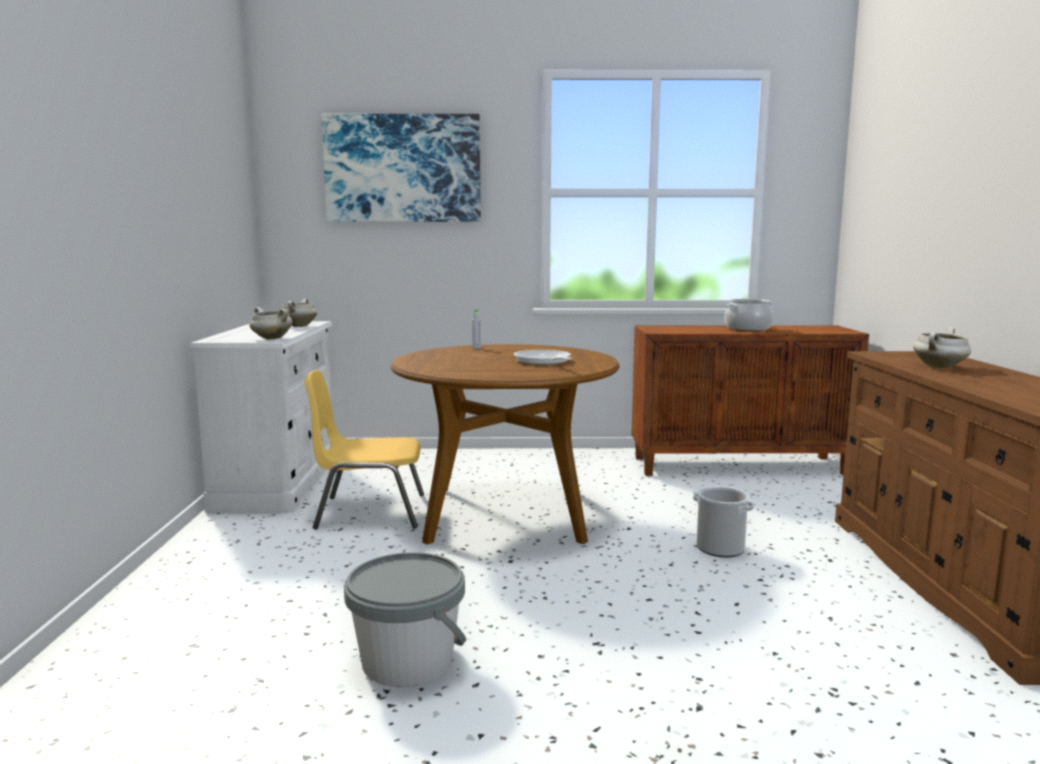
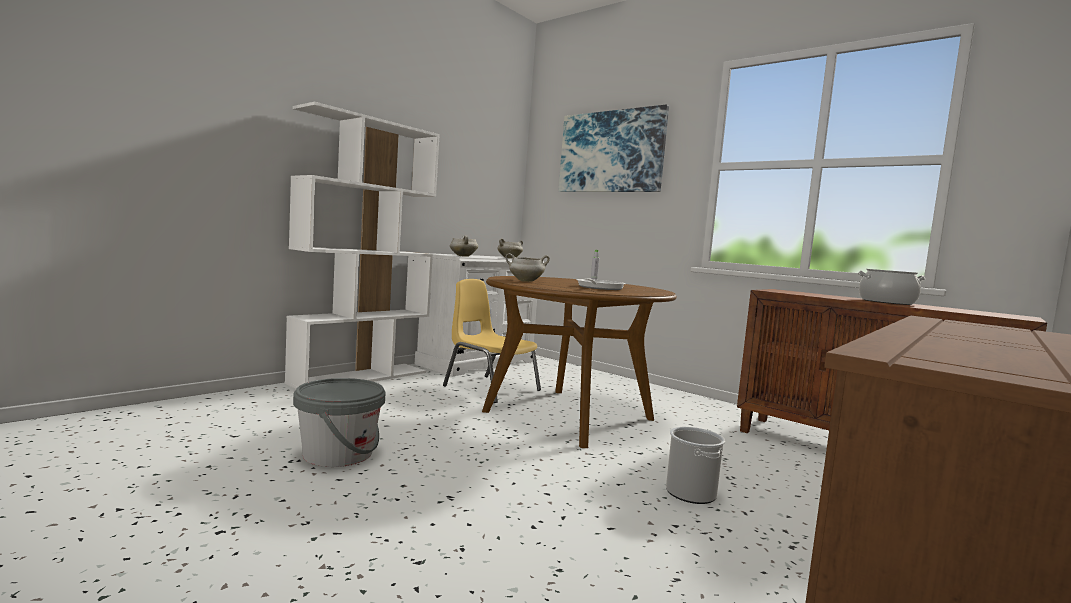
camera: 40 degrees right, 5 degrees down
(182, 558) = (360, 377): none -> white bookcase
(939, 367) = (963, 331): white cooking pot -> white cooking pot (525, 281)

